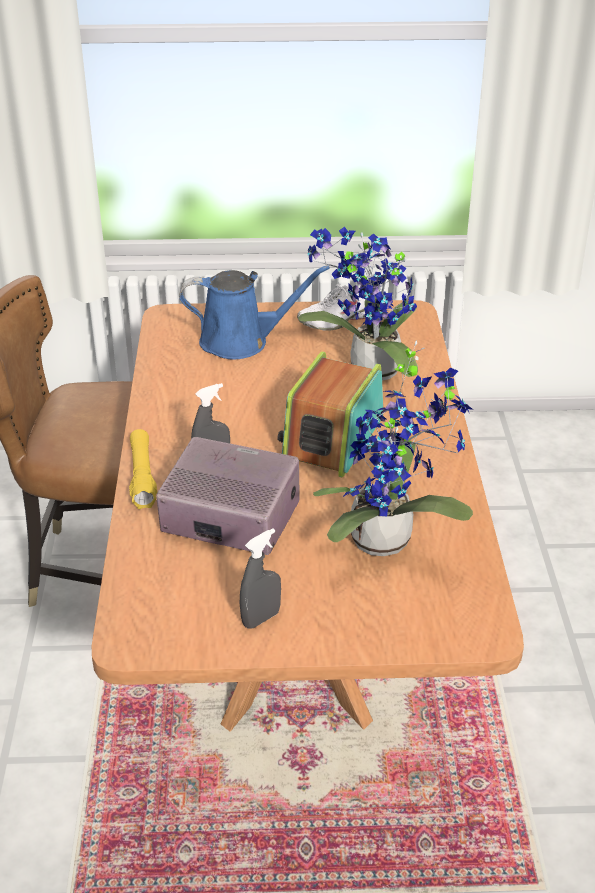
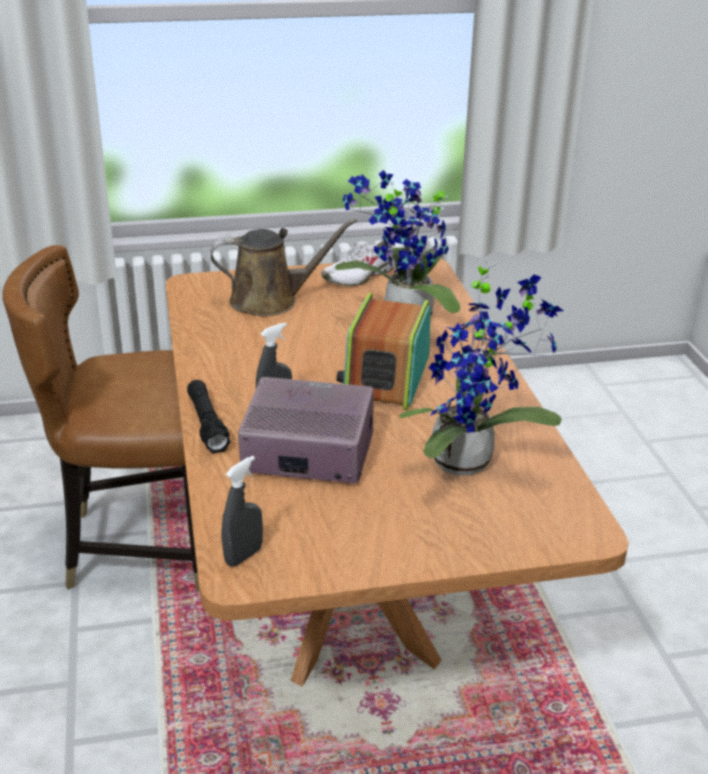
camera: 10 degrees left, 5 degrees down
(142, 476) = (207, 424): yellow flashlight -> black flashlight
(241, 342) = (271, 301): blue watering can -> brown watering can
(261, 618) = (366, 542): grey spray bottle -> grey spray bottle (243, 556)

